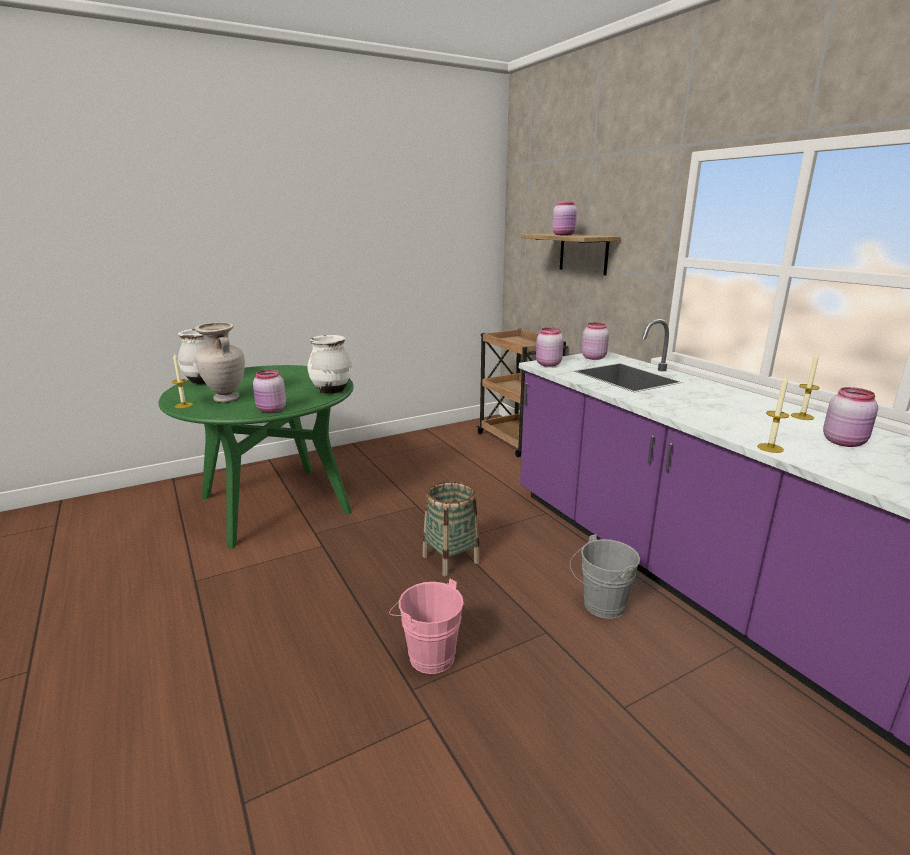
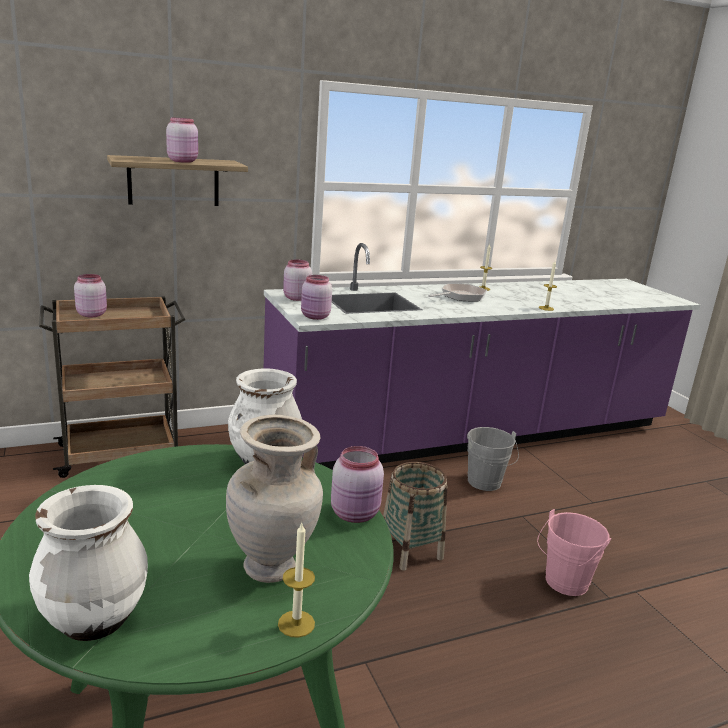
camera: 85 degrees left, 0 degrees up
(727, 405) = (460, 296): none -> frying pan
(844, 442) = (530, 293): pink jar -> pink jar (92, 314)

